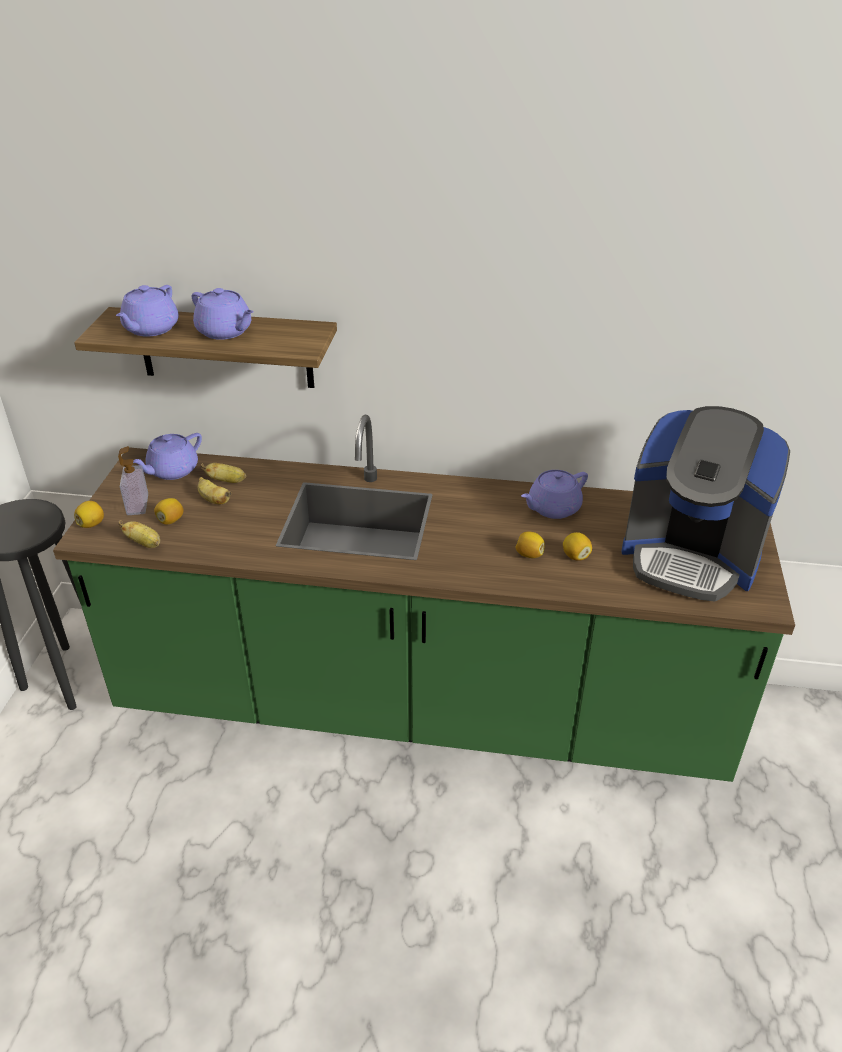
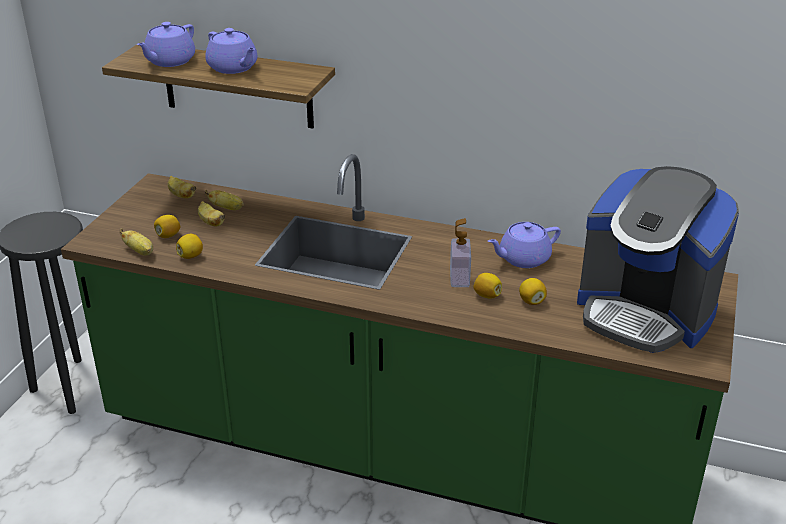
camera: 10 degrees right, 5 degrees down
(92, 524) = (99, 232): lemon -> lemon (191, 256)
(137, 504) = (143, 220): soap dispenser -> soap dispenser (459, 278)
(172, 470) = (181, 195): purple teapot -> banana

